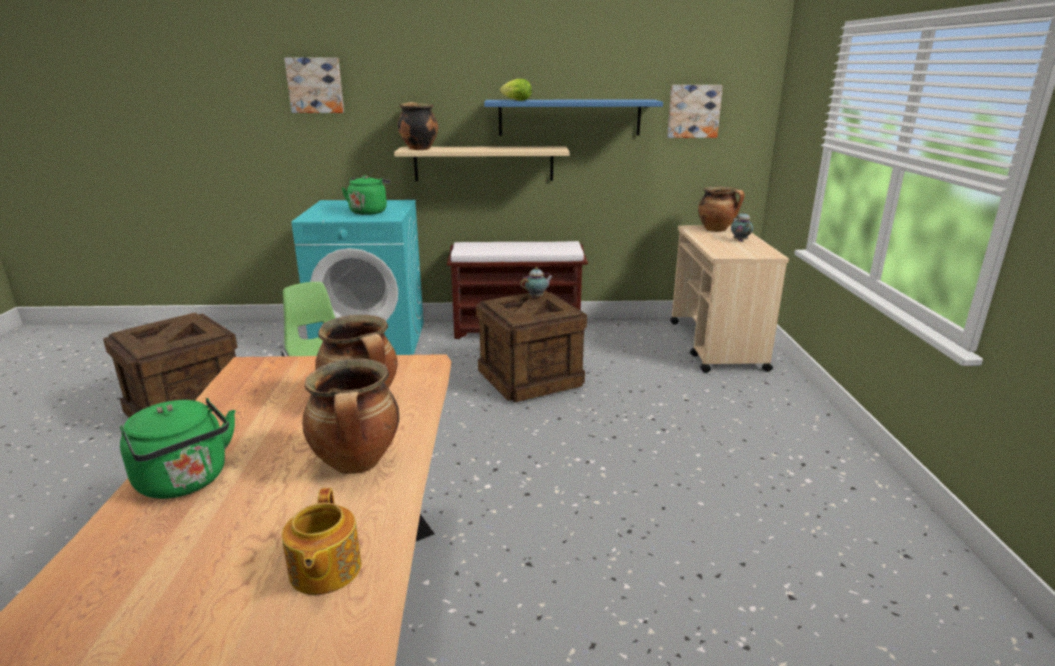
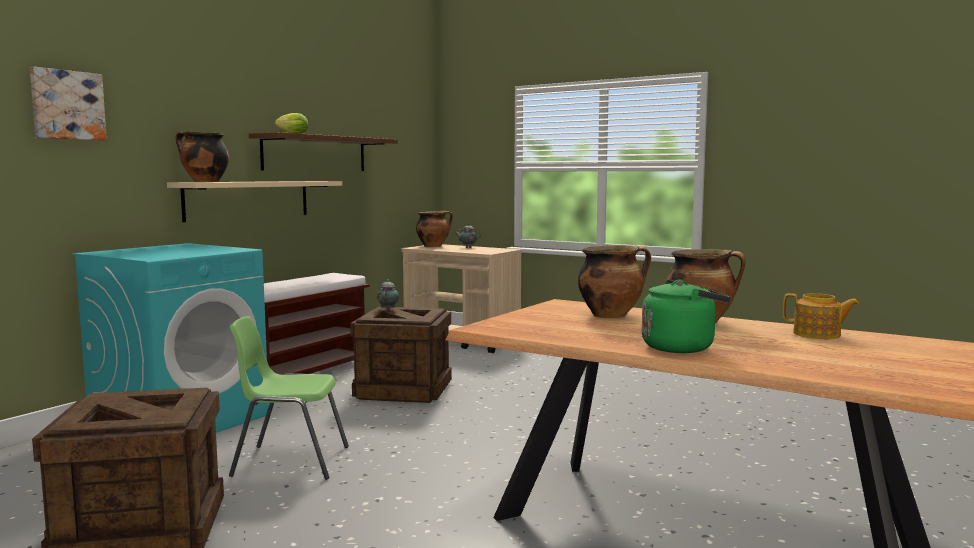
camera: 55 degrees left, 15 degrees down
(369, 211) = (193, 250): green kettle -> none
(569, 117) = (315, 154): blue shelf -> brown shelf
(693, 111) = (394, 151): picture -> none

